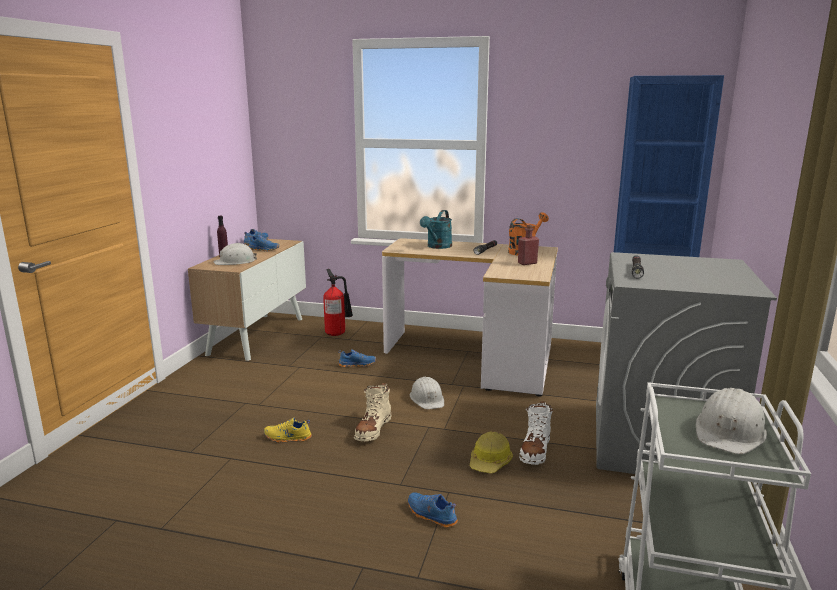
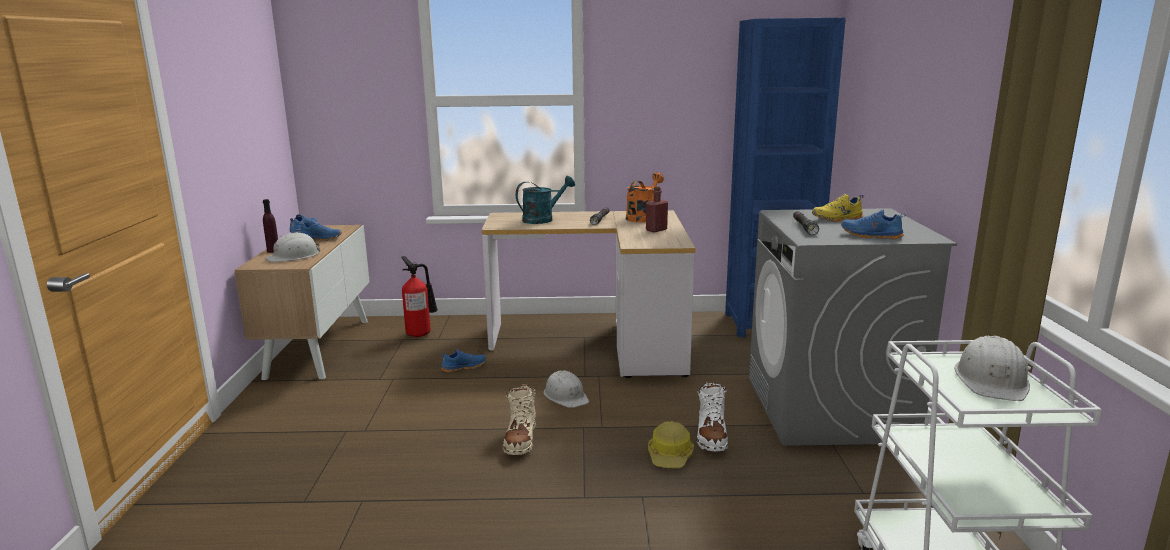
camera: 15 degrees left, 0 degrees up
(287, 438) = (422, 465): yellow shoe -> yellow shoe (837, 219)
(431, 515) = (636, 526): blue shoe -> blue shoe (871, 236)
(437, 247) = (543, 219): turquoise watering can -> turquoise watering can turned 135 degrees counterclockwise

